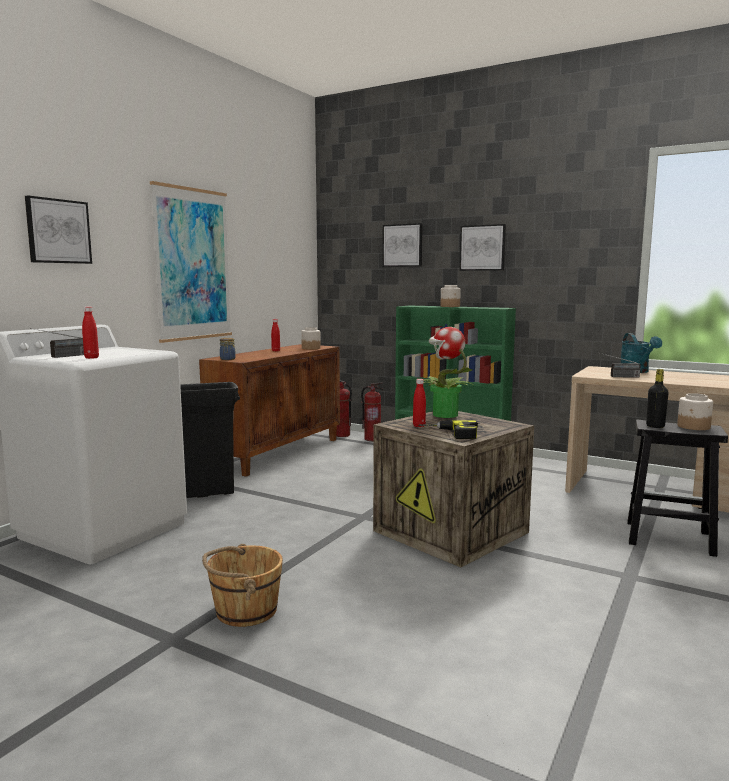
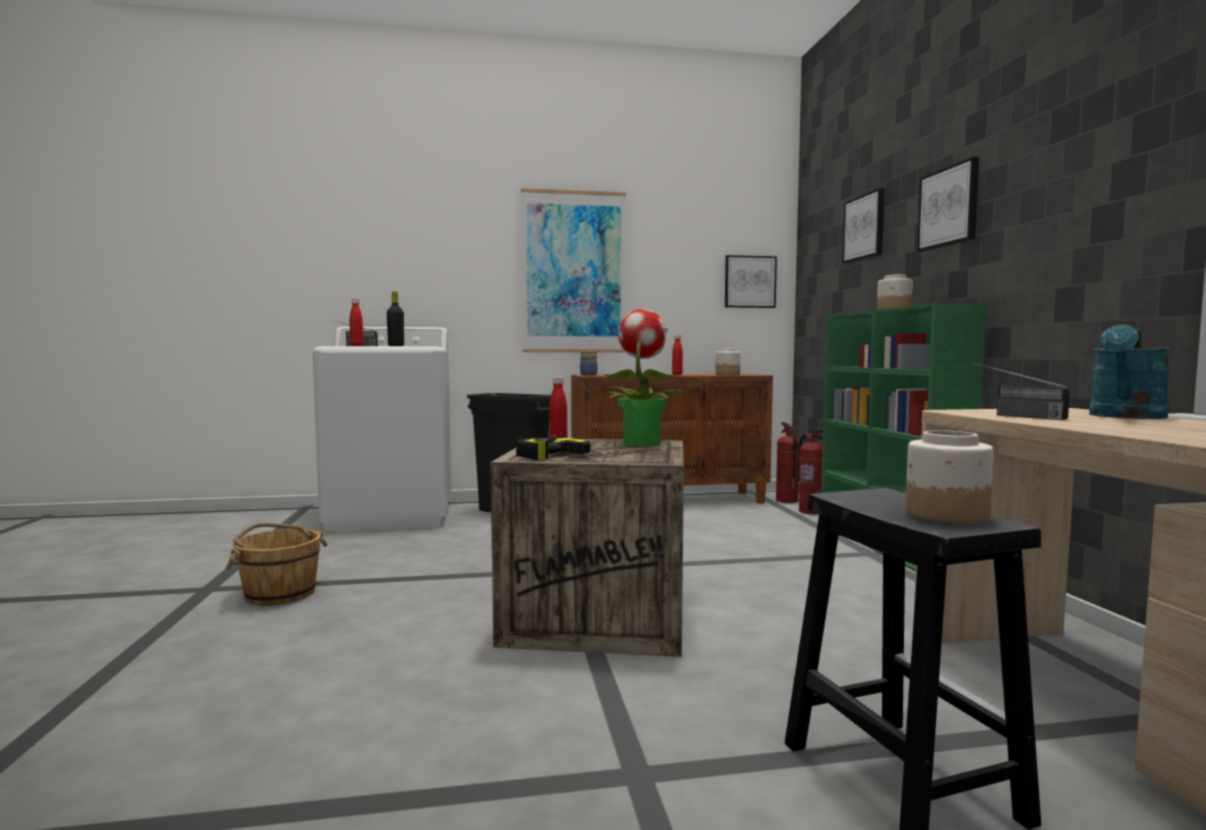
camera: 50 degrees right, 5 degrees down
(58, 231) = (414, 243): picture -> picture (749, 282)
(655, 426) = (857, 498): black bottle -> black bottle (396, 346)

